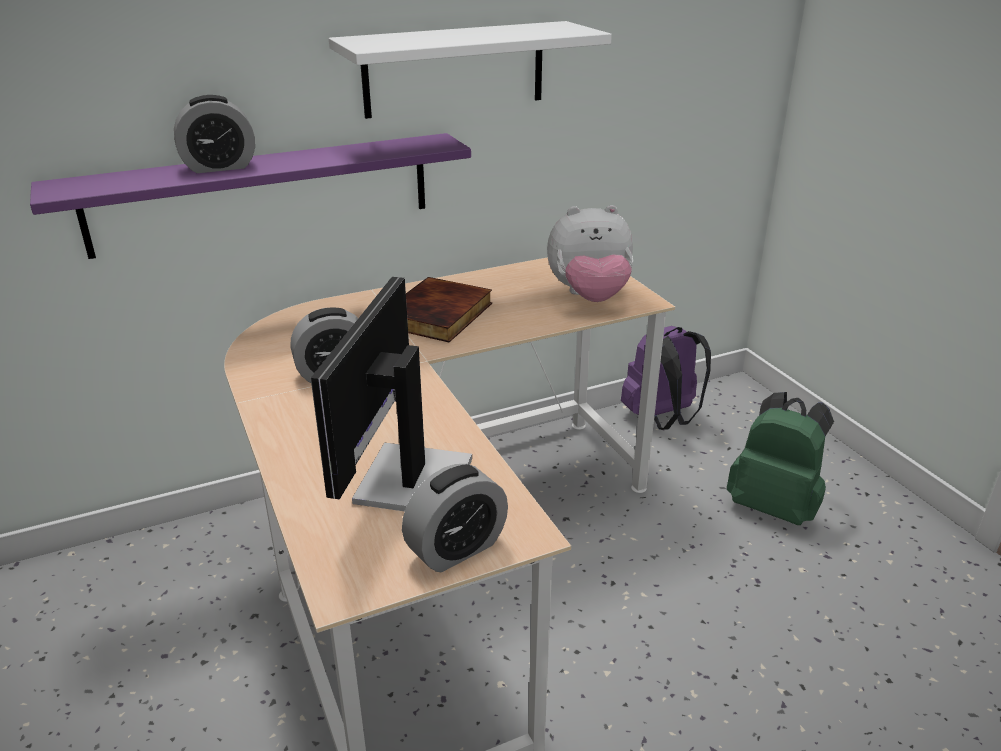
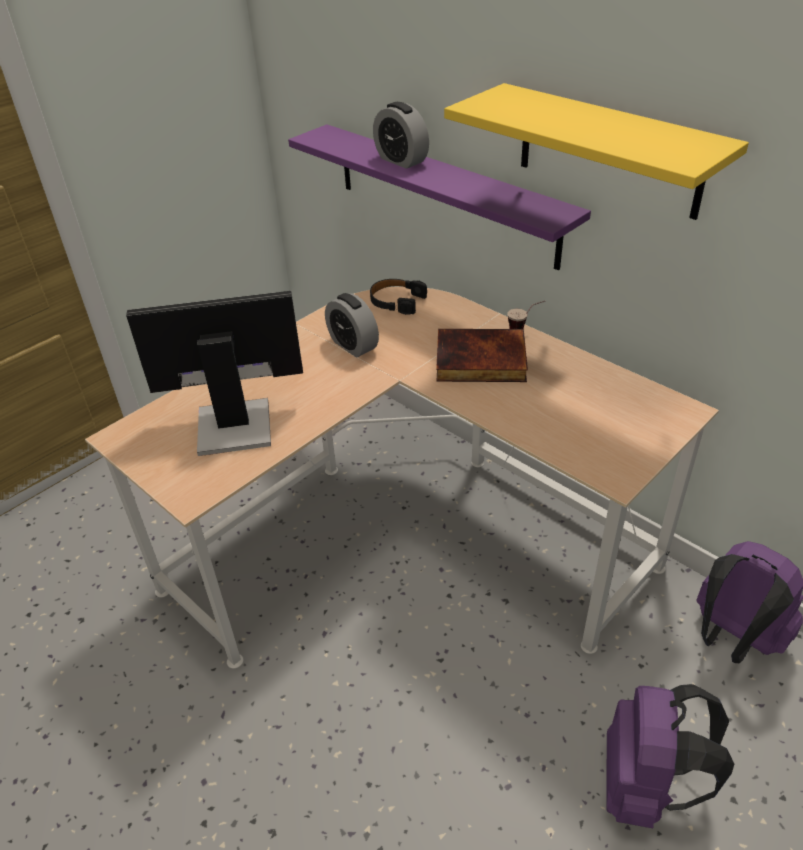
camera: 70 degrees right, 10 degrees up
(280, 332) = (396, 301): none -> black headphones
(413, 285) = (524, 330): none -> cup
(454, 69) = (609, 151): white shelf -> yellow shelf
(456, 549) = (166, 470): alarm clock -> none
(589, 297) = (593, 437): plush toy -> none
(774, 506) = (645, 786): green backpack -> purple backpack

